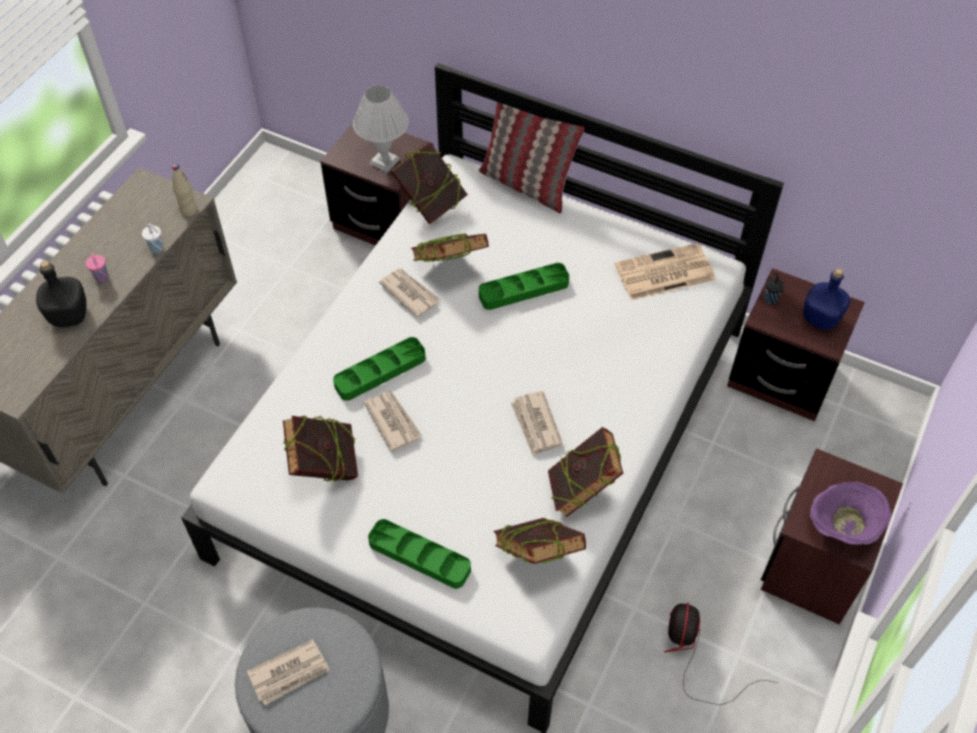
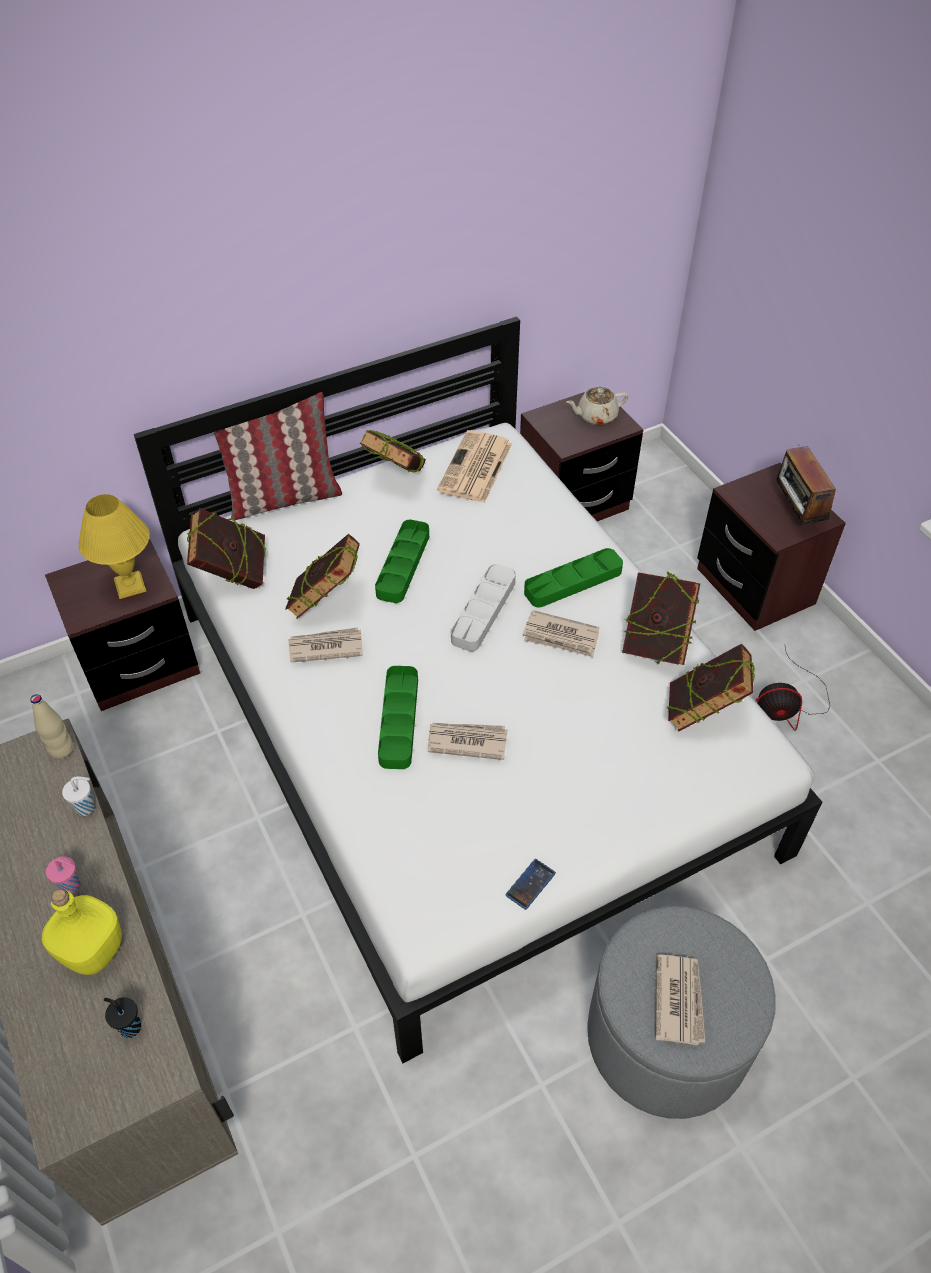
camera: 55 degrees left, 5 degrees down
(70, 315) = (94, 949): black bottle -> yellow bottle
(302, 525) = (530, 884): none -> phone
(325, 468) = (476, 828): book -> book (395, 478)
(385, 162) = (131, 585): white table lamp -> yellow table lamp
(419, 556) = (640, 801): green tray -> green tray (573, 582)
(519, 362) = (483, 611): none -> grey tray
(694, 654) = (785, 707): fan -> fan turned 45 degrees counterclockwise
(770, 299) = (550, 431): black cup -> black cup (129, 1027)
(821, 319) = (596, 416): blue bottle -> beige teapot
(842, 527) = (796, 515): purple bowl -> radio

